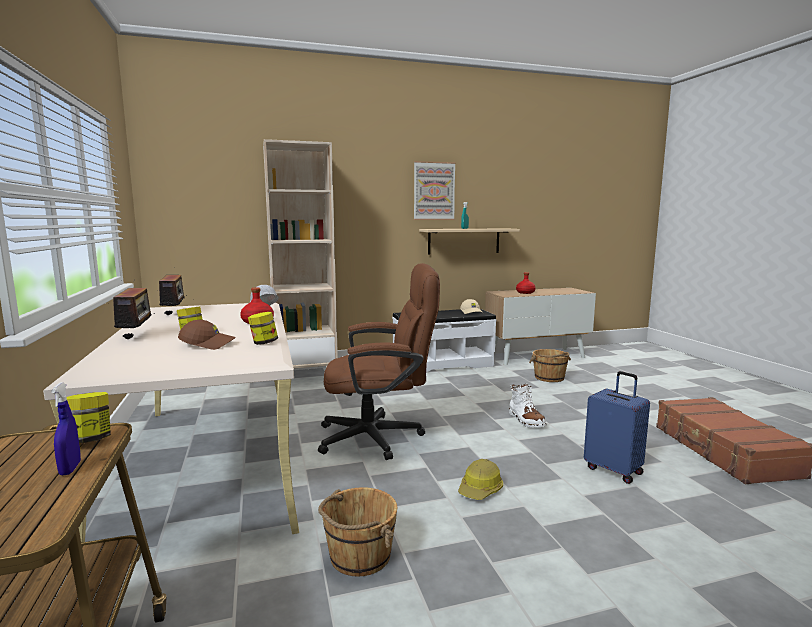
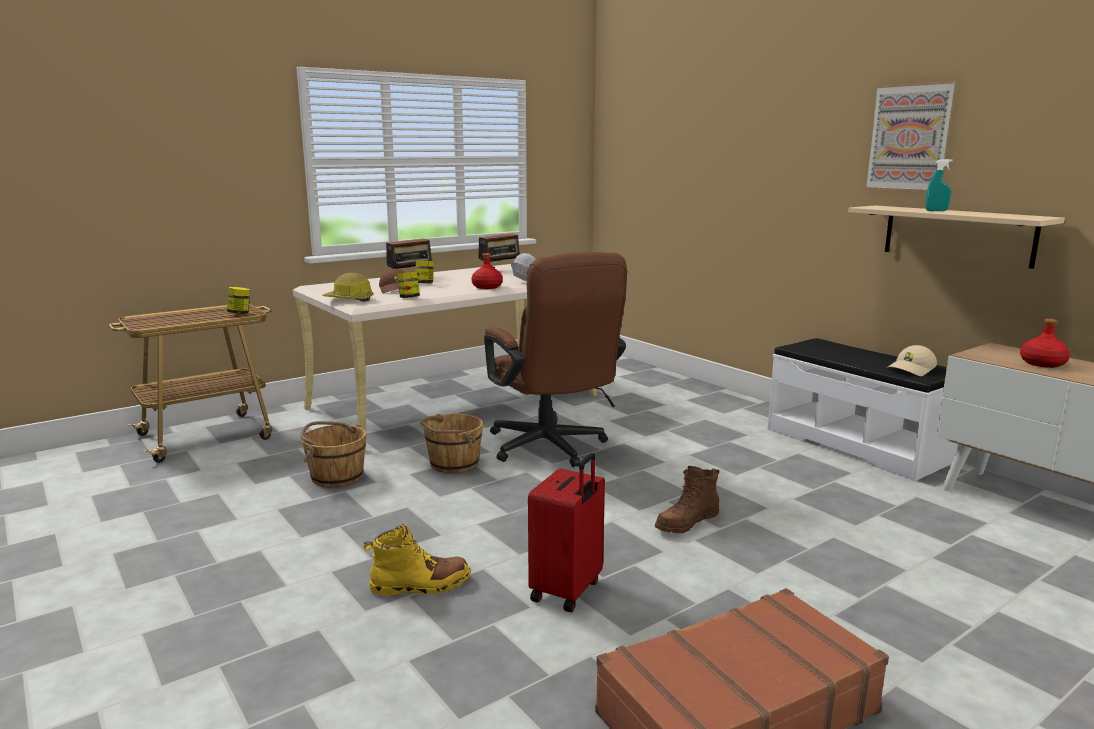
camera: 70 degrees right, 5 degrees up
(70, 469) = (206, 319): blue spray bottle -> none
(306, 377) = (681, 388): beige bookcase -> none
(480, 490) = (464, 510): hard hat -> hard hat (349, 300)
(526, 420) = (687, 522): white boot -> brown boot
(549, 378) = (928, 532): brown bucket -> brown bucket (453, 463)
(611, 526) = (420, 585): none -> yellow boot
(614, 470) = (568, 591): blue suitcase -> red suitcase

